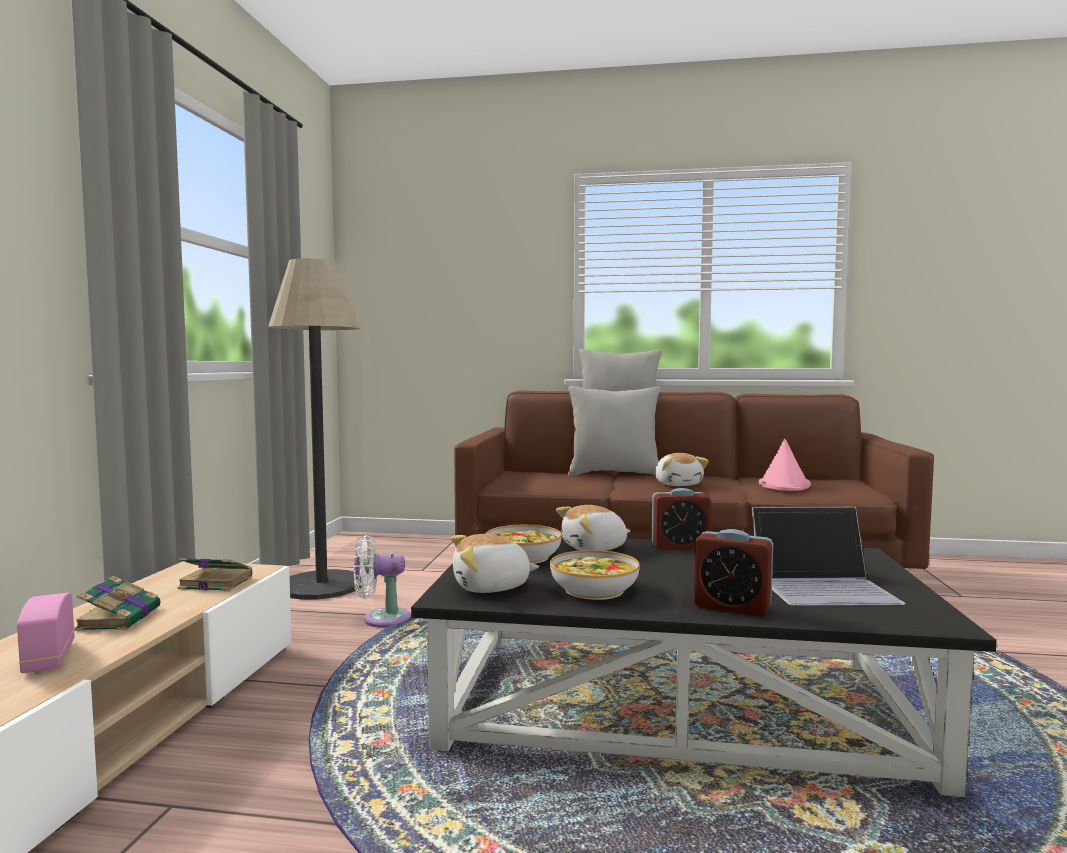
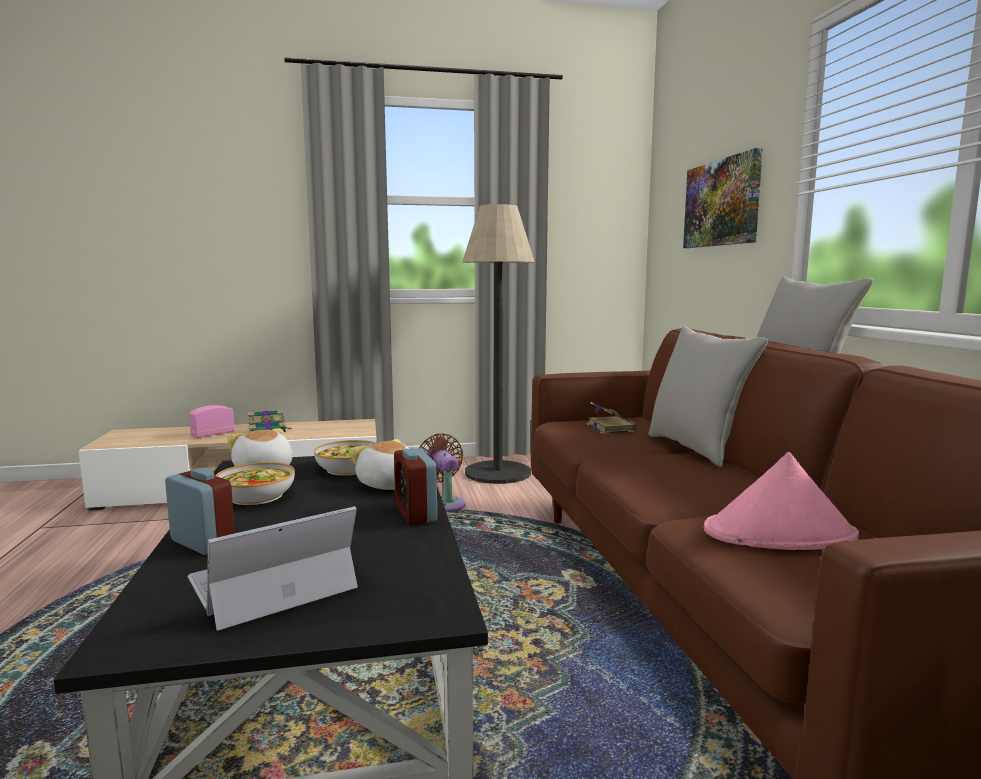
camera: 70 degrees right, 5 degrees up
(214, 583) = (331, 431): book -> book (610, 427)
(381, 619) = (444, 503): white fan -> brown fan
(474, 288) = (722, 203): none -> picture
(678, 484) = (670, 477): plush toy -> none
(732, 607) = (202, 543): alarm clock -> alarm clock turned 120 degrees clockwise
(823, 586) = (270, 583): laptop -> laptop turned 75 degrees clockwise

